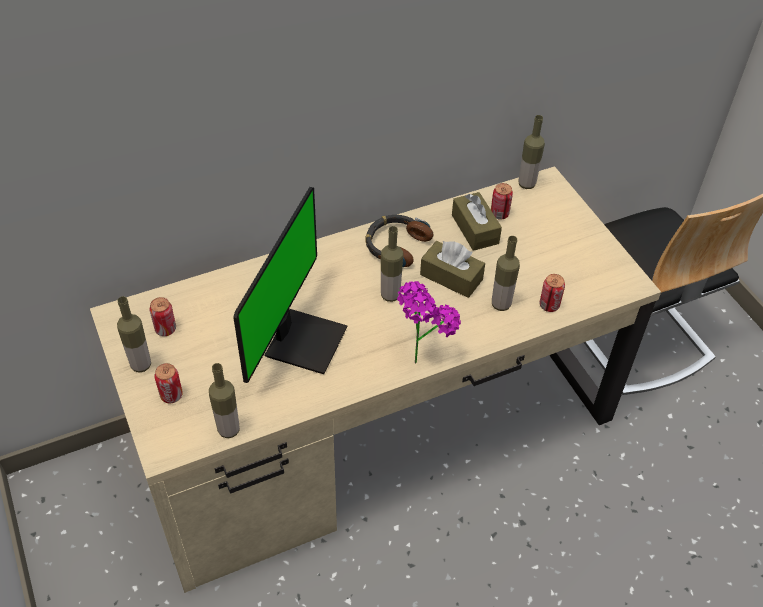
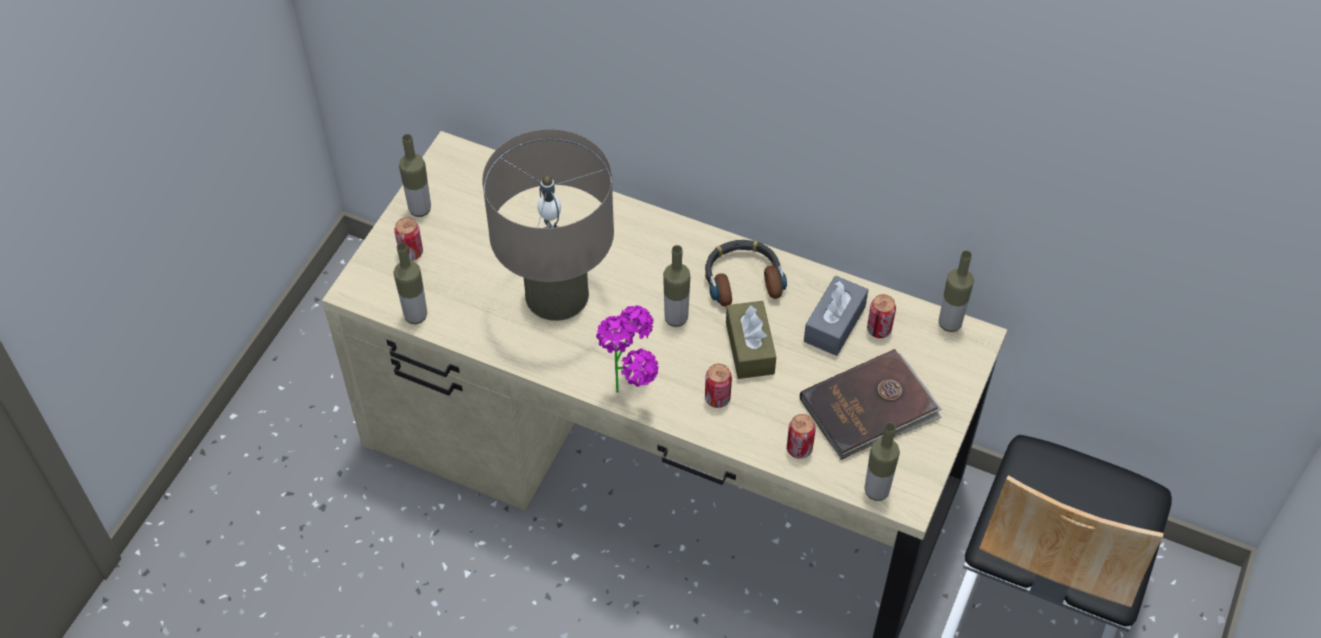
camera: 50 degrees right, 5 degrees up
(165, 329) = (471, 195): can -> can (717, 398)
(302, 340) = (557, 294): monitor -> beige table lamp
(475, 229) = (834, 324): brown tissue box -> grey tissue box
(501, 304) = (757, 409): bottle -> bottle (876, 491)
(551, 255) = (870, 408): none -> brown book

